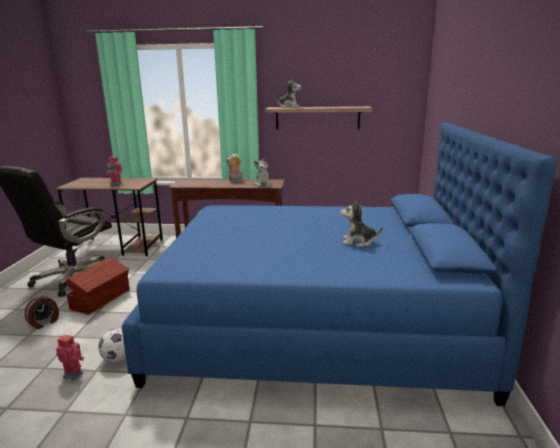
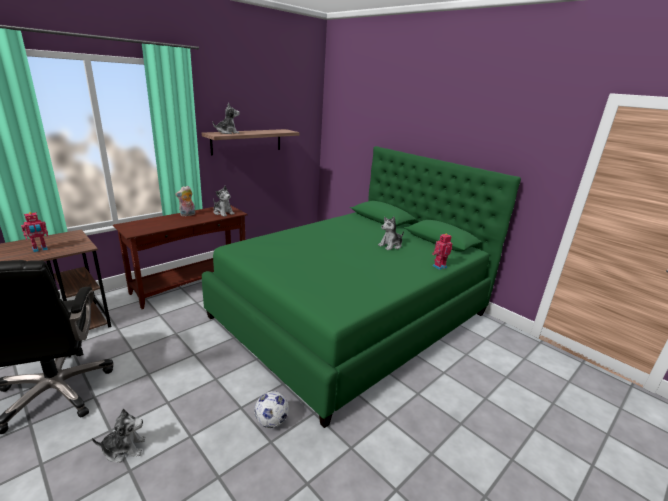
camera: 50 degrees left, 5 degrees up
(44, 323) = (124, 448): alarm clock -> plush toy
(74, 374) = (258, 458): toy robot -> toy robot (439, 266)
(102, 299) = (146, 390): brown storage box -> none
(314, 321) = (352, 315): blue bed -> green bed

